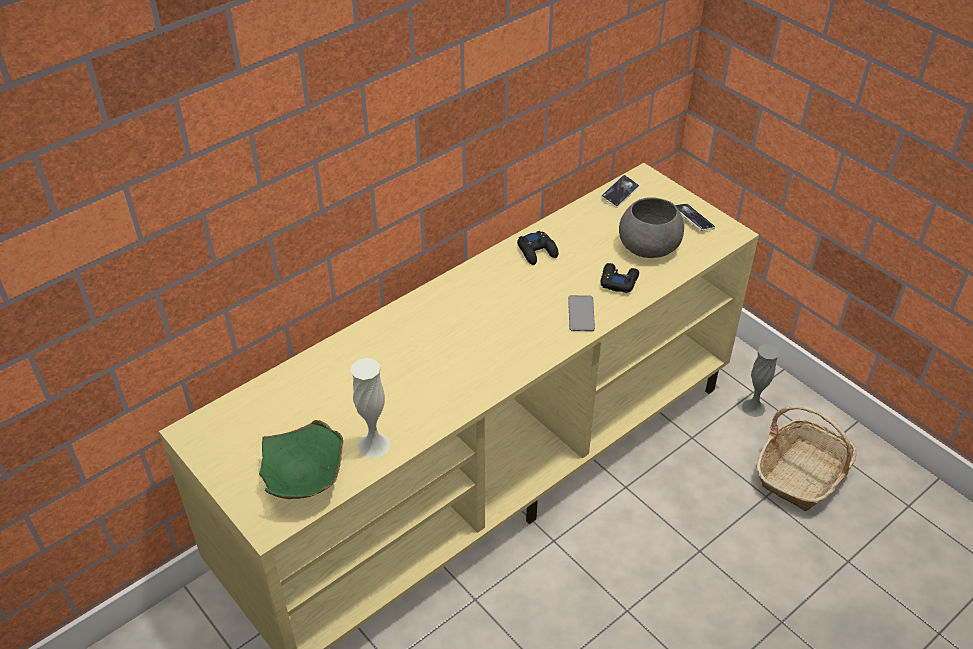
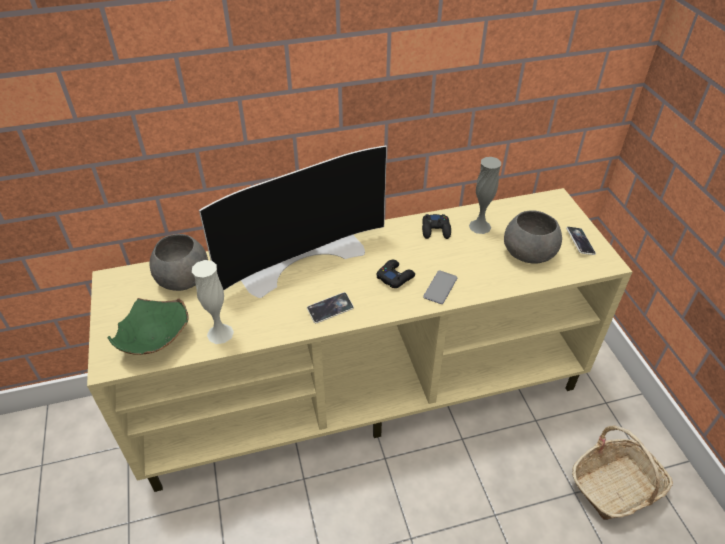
camera: 25 degrees right, 0 degrees up
(283, 401) = (183, 279): none -> grey bowl
(407, 331) = (301, 258): none -> television
(618, 281) = (486, 272): black game controller -> black game controller (395, 277)
(620, 193) = (529, 205): phone -> phone (330, 309)
(753, 408) = (600, 415): grey vase -> grey vase (480, 226)

